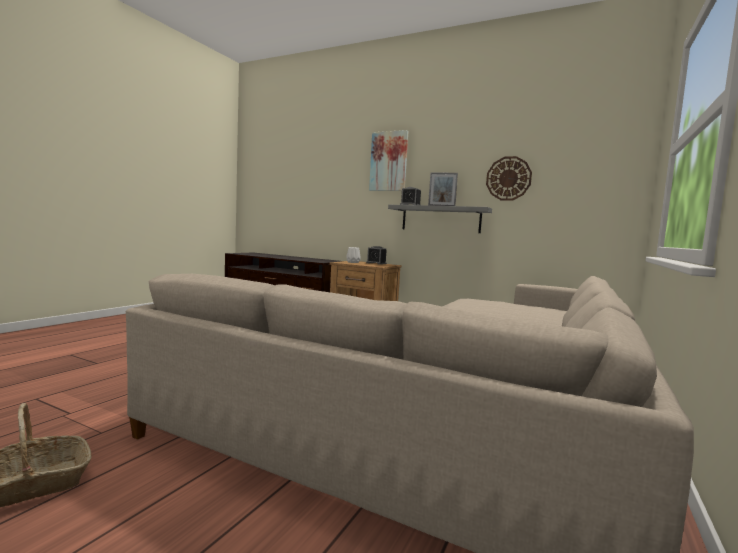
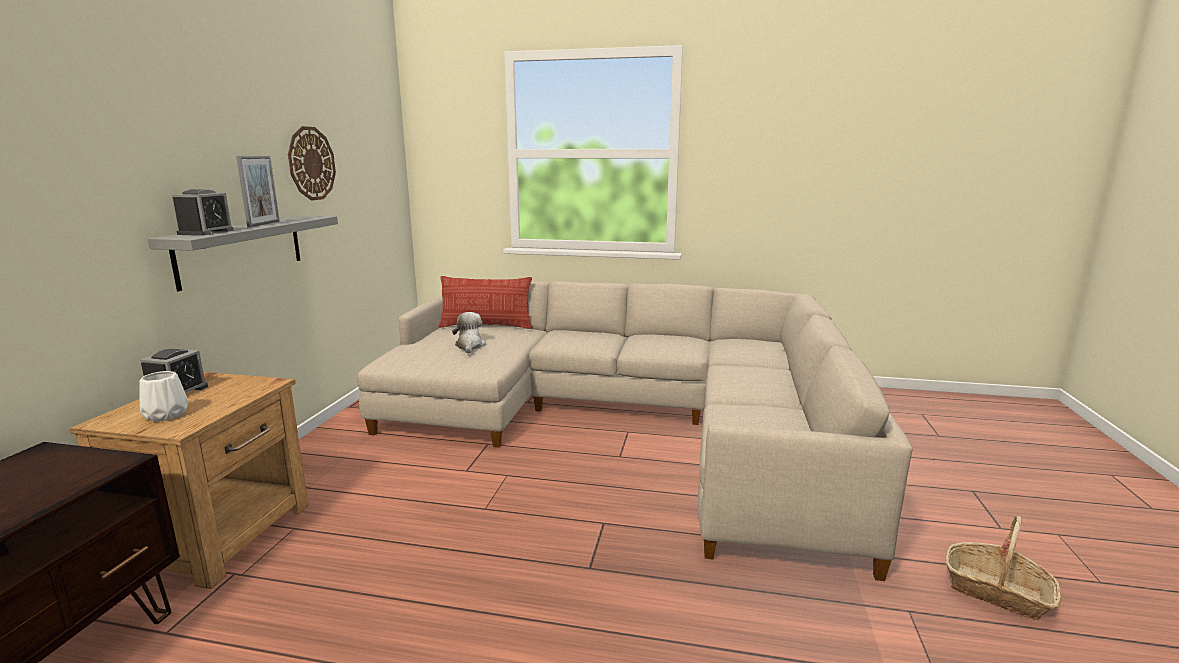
camera: 105 degrees left, 10 degrees up
(389, 161) = (93, 116): picture -> none
(493, 305) = (470, 346): none -> plush toy
(561, 314) = (486, 326): none -> pillow

